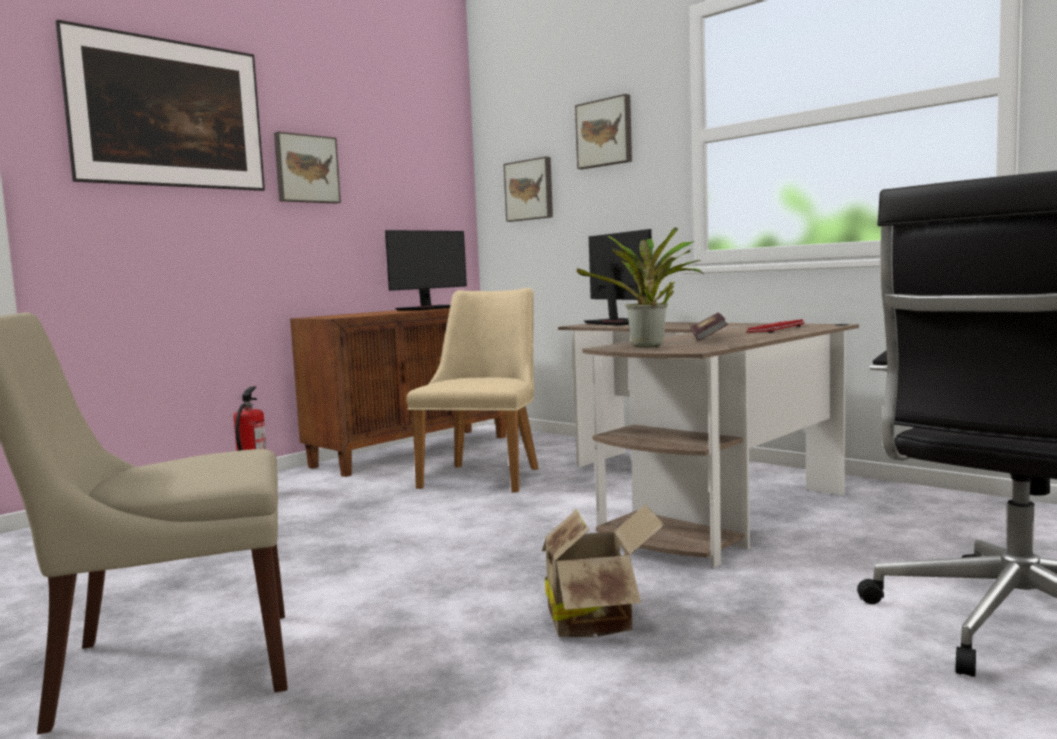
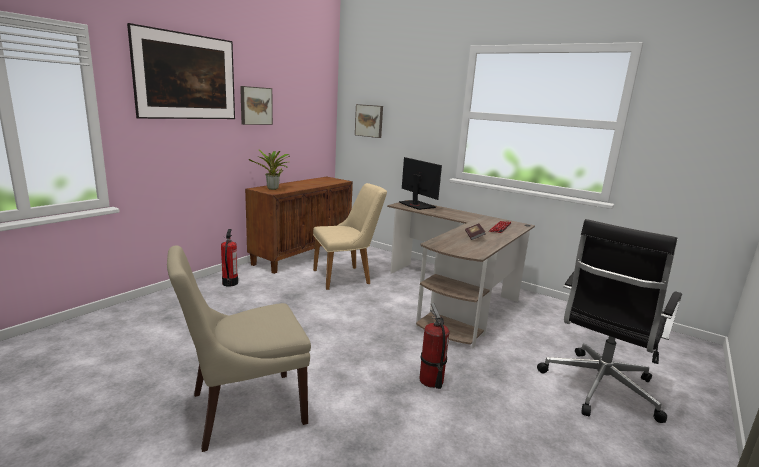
camera: 10 degrees left, 10 degrees up
(428, 308) = (313, 181): monitor -> none
(486, 475) = (347, 276): beige chair -> beige chair turned 60 degrees clockwise
(596, 619) = (431, 380): cardboard box -> fire extinguisher
(605, 133) = (415, 100): picture -> none
(649, 346) = (452, 246): potted plant -> potted plant (273, 189)

